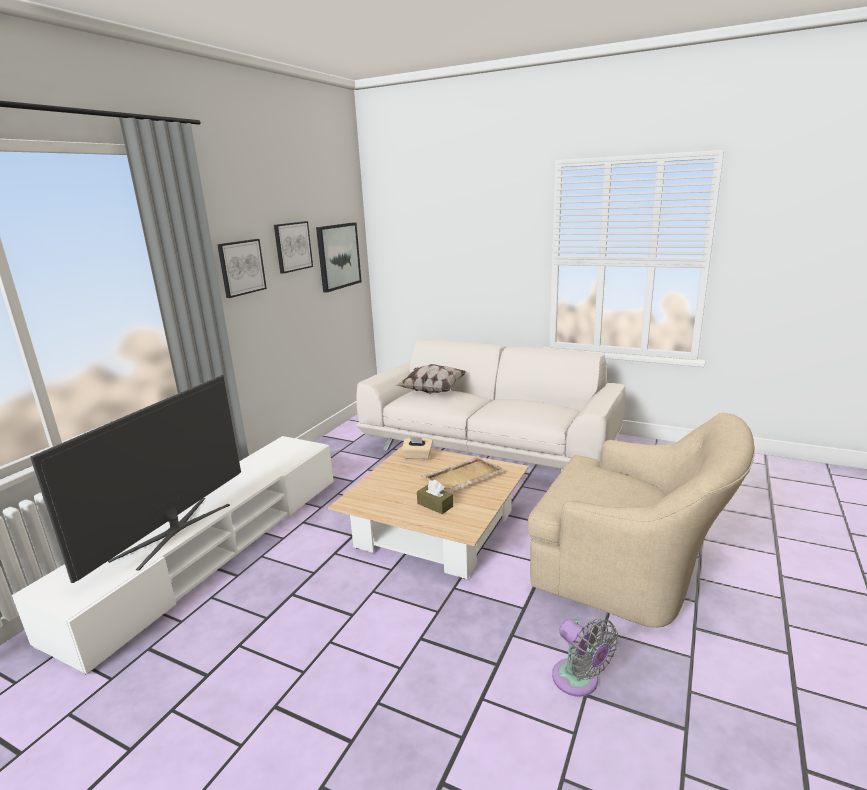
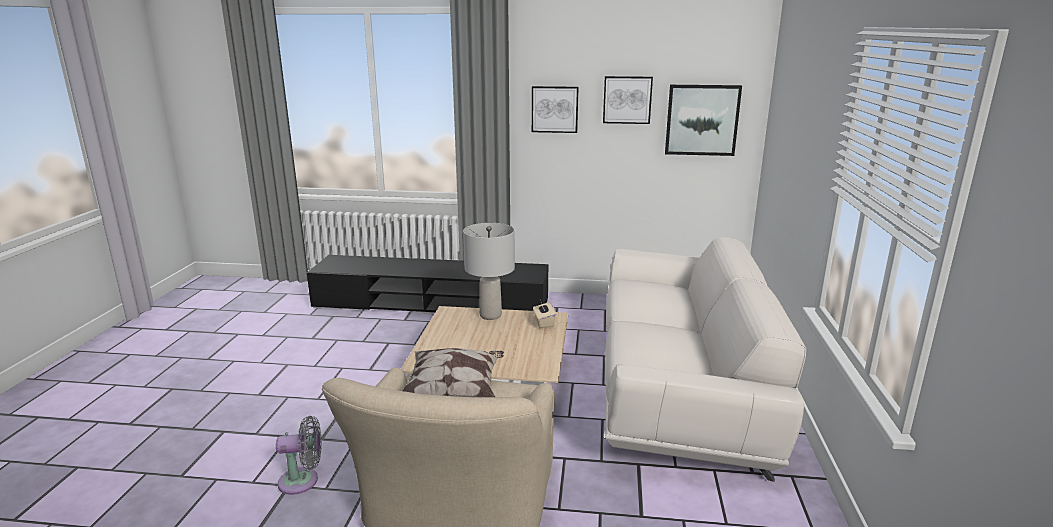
camera: 70 degrees right, 0 degrees up
(173, 530) = (394, 269): television -> none
(214, 549) = (432, 304): white tv stand -> black tv stand
(380, 480) = (490, 315): none -> grey table lamp
(432, 391) = (659, 289): pillow -> pillow (455, 392)
(435, 505) = (456, 344): brown tissue box -> none
(462, 477) = (514, 349): beige tray -> none
(579, 681) = (303, 481): grey fan -> grey fan turned 135 degrees counterclockwise

